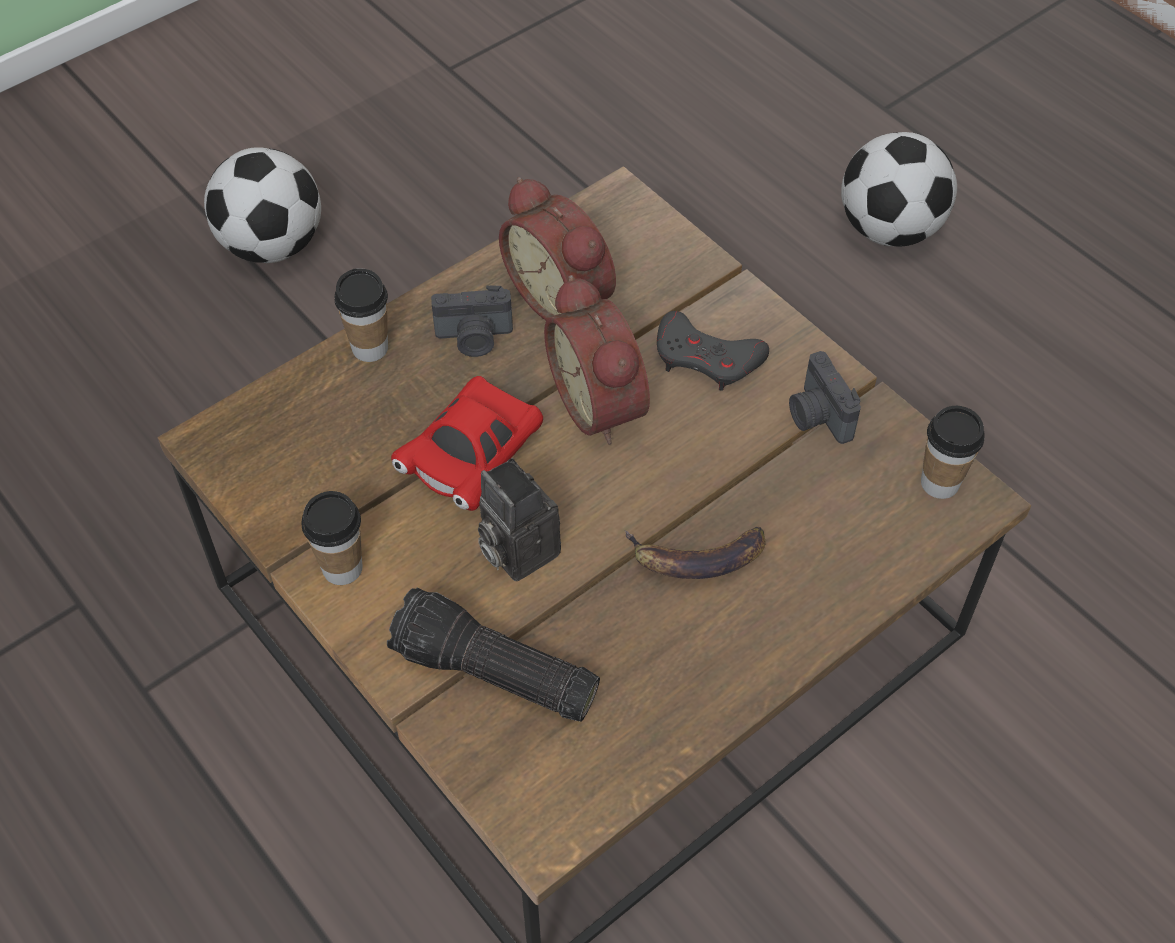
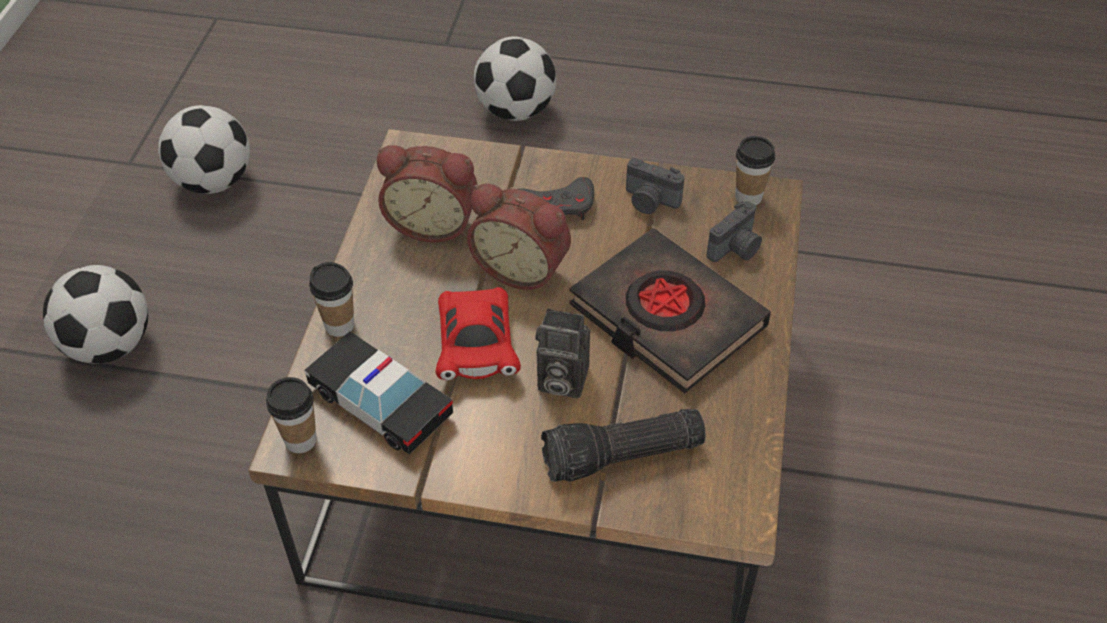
camera: 40 degrees left, 5 degrees down
(329, 452) = (380, 402): none -> toy car
(342, 568) = (465, 462): cup -> cup (300, 440)
(474, 338) = (402, 279): camera -> camera (736, 249)
(507, 133) = (213, 182): none -> football
(696, 558) = (666, 317): banana -> black book

